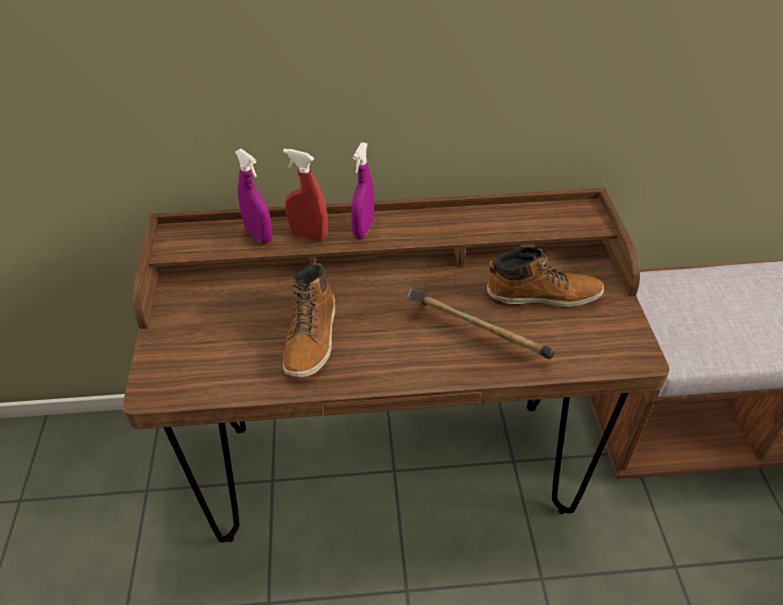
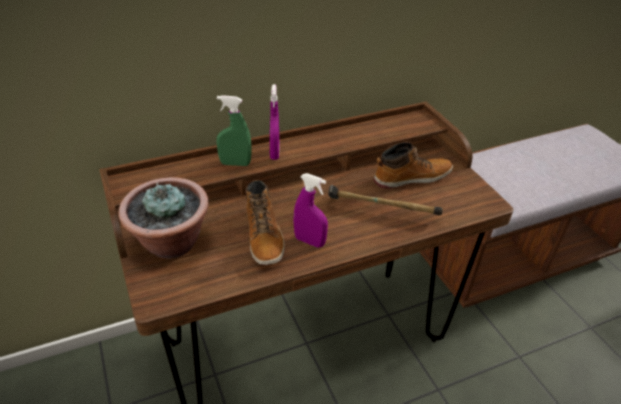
camera: 20 degrees left, 5 degrees down
(201, 322) = (171, 243): none -> potted plant
(259, 235) = (196, 170): purple spray bottle -> purple spray bottle (309, 241)
(308, 235) = (235, 163): red spray bottle -> green spray bottle

